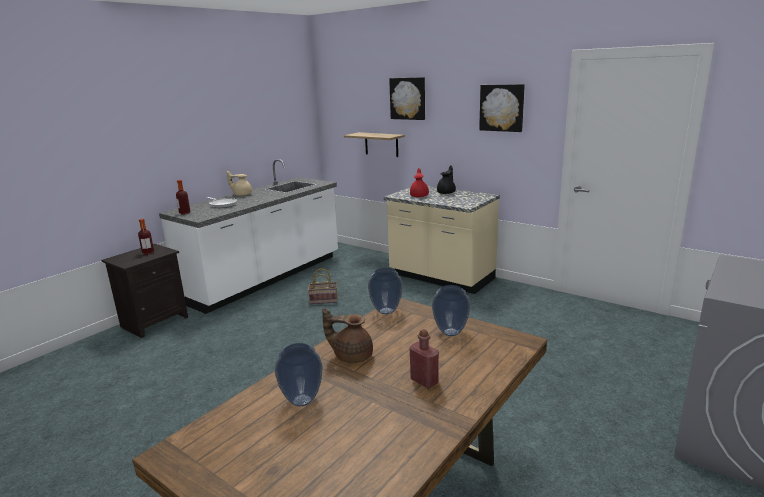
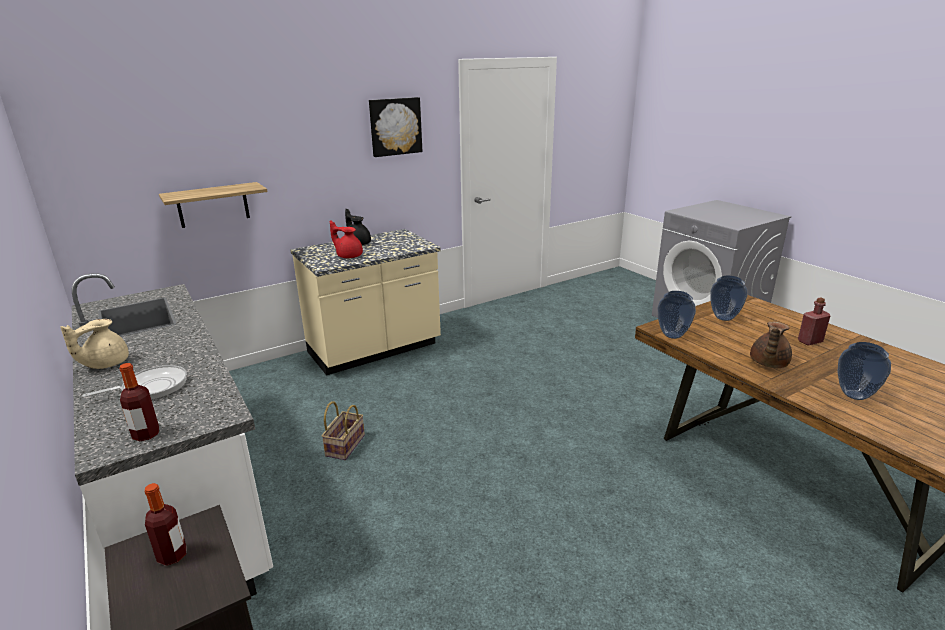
camera: 70 degrees left, 5 degrees up
(408, 98) = (256, 126): picture -> none

